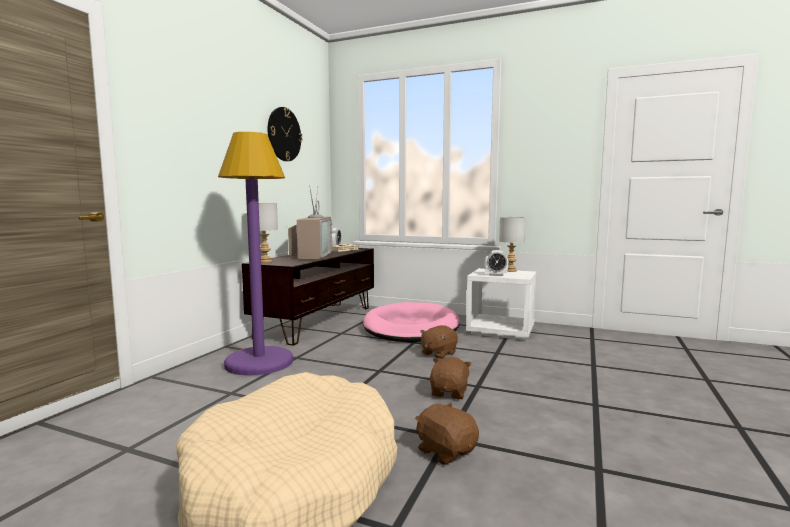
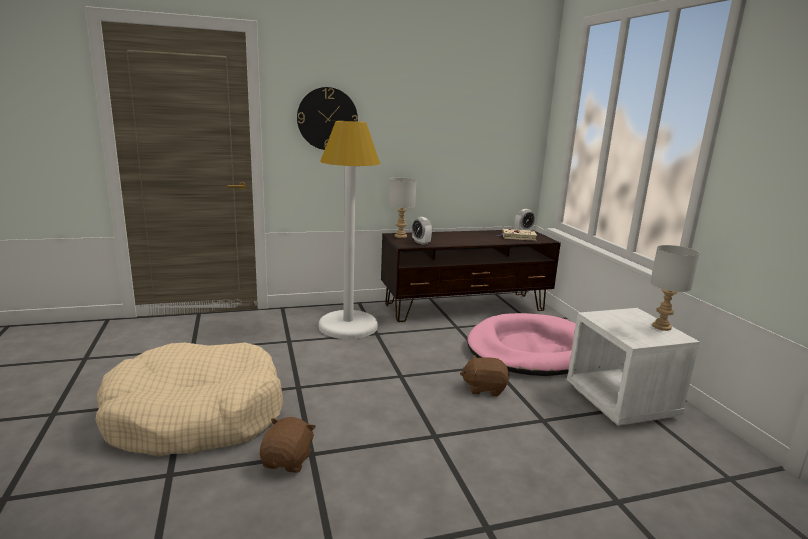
camera: 50 degrees right, 10 degrees up
(259, 362) = (348, 326): purple floor lamp -> white floor lamp
(284, 134) = (464, 102): wall clock -> wall clock (327, 119)
(312, 255) = (463, 237): television -> none
(449, 393) = (399, 426): brown plush toy -> none
(496, 275) = (613, 325): alarm clock -> alarm clock (421, 242)

